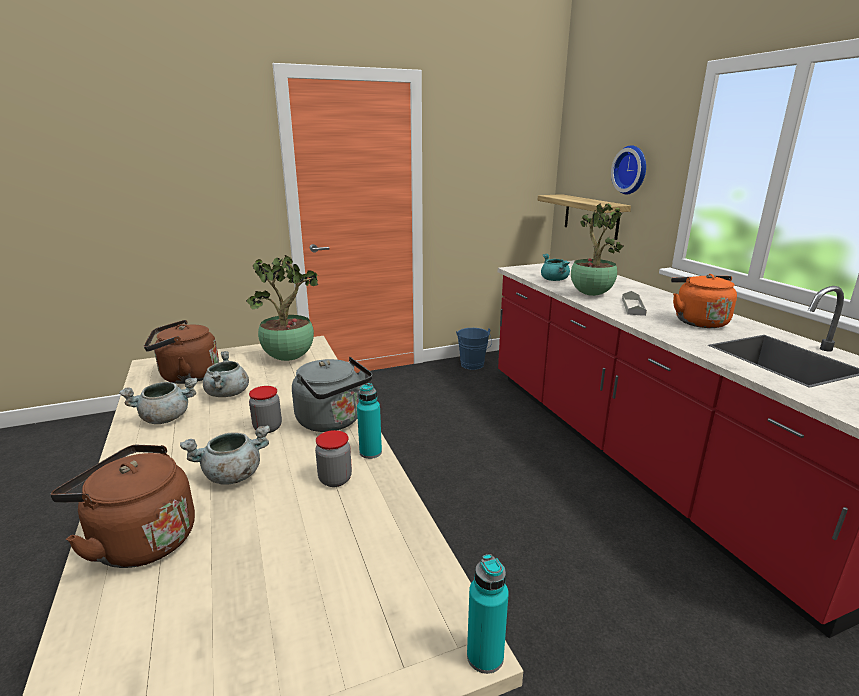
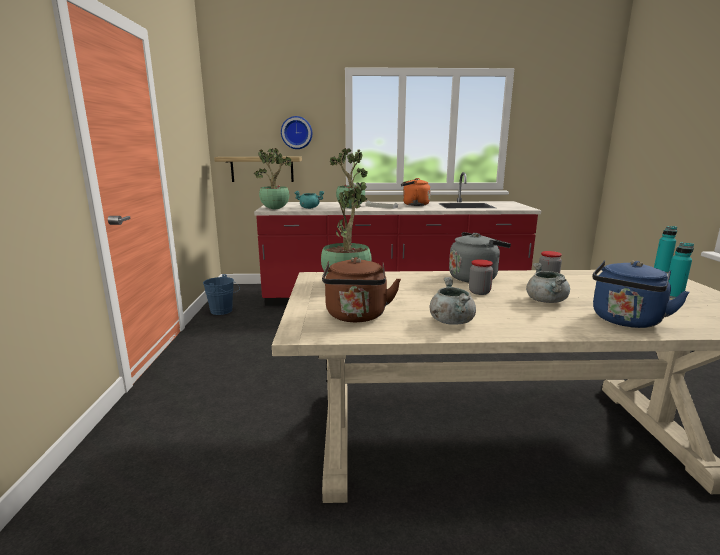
camera: 70 degrees left, 5 degrees down
(140, 540) = (625, 321): brown kettle -> blue kettle
(228, 394) = (411, 302): grey cooking pot -> none
(370, 452) = (517, 273): turquoise bottle -> turquoise bottle (673, 296)
(524, 271) = (276, 209): none -> potted plant

